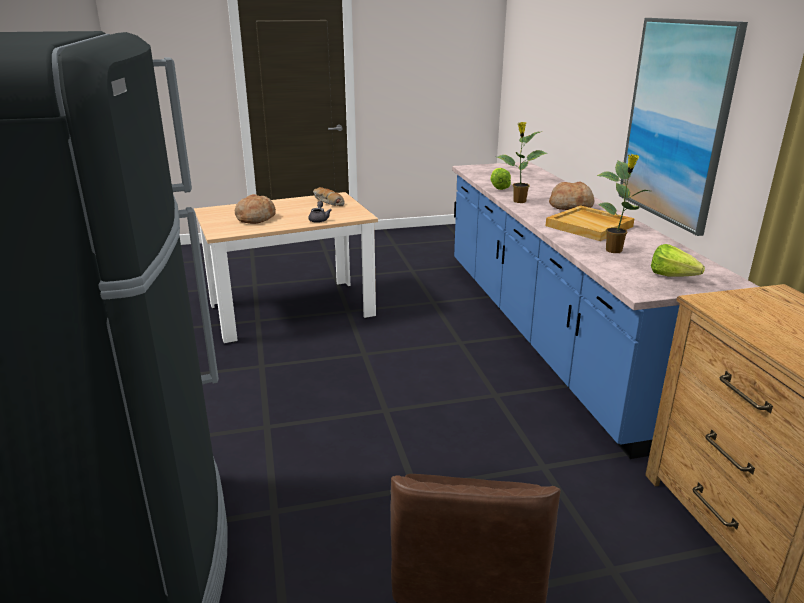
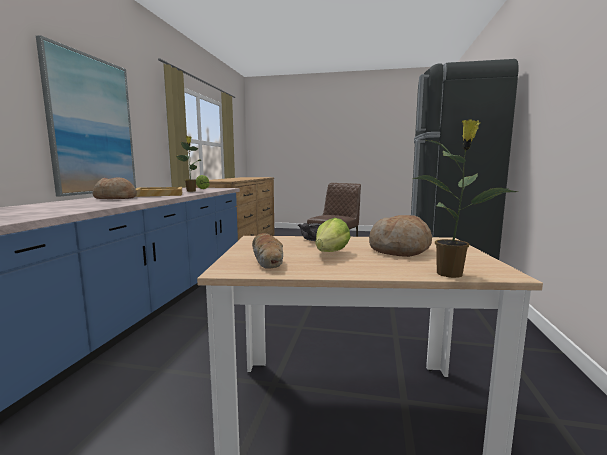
camera: 155 degrees left, 15 degrees down
(499, 186) = (85, 208): lettuce -> lettuce (327, 255)
(519, 201) = (133, 201): potted plant -> potted plant (451, 273)

